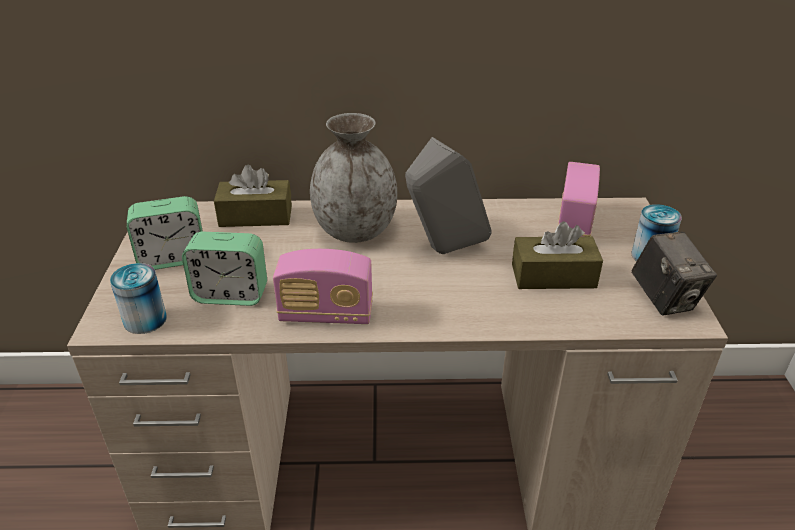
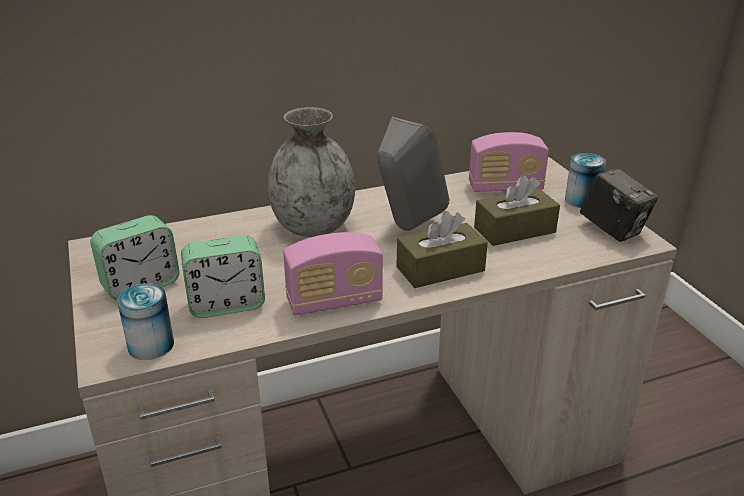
camera: 20 degrees left, 5 degrees down
(255, 216) = (203, 232): brown tissue box -> brown tissue box (440, 269)
(574, 224) = (505, 187): radio -> radio turned 90 degrees clockwise

